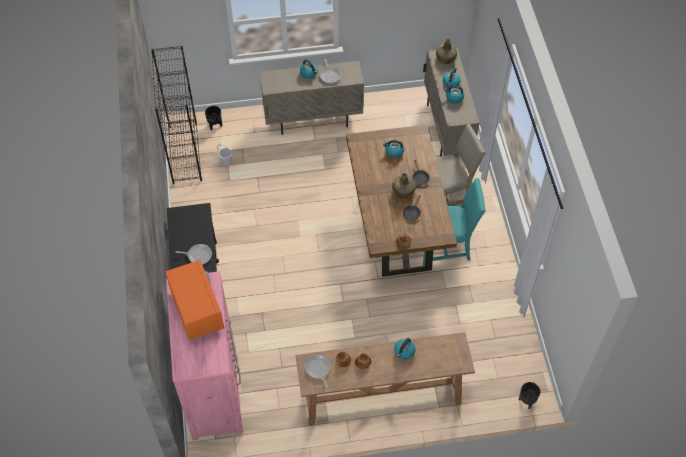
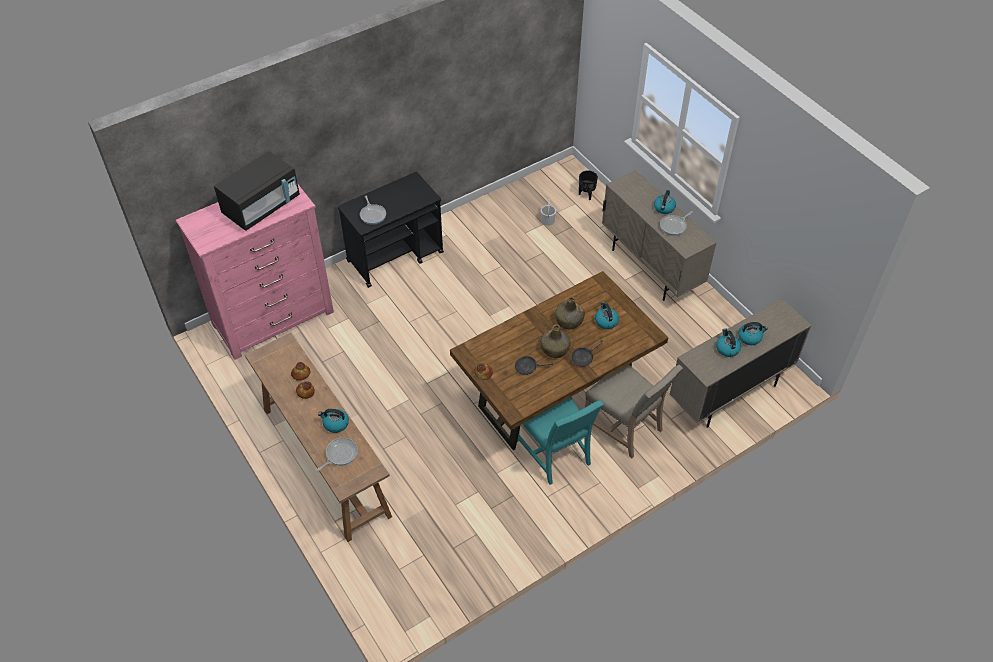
camera: 65 degrees right, 5 degrees down
(184, 152) = (536, 186): black bookcase -> none
(197, 309) = (261, 206): orange microwave -> black microwave
(318, 369) = (281, 357): frying pan -> frying pan (340, 454)
(446, 58) = (784, 319): green bottle -> green bottle (569, 321)
(526, 401) = (380, 611): black planter -> none

